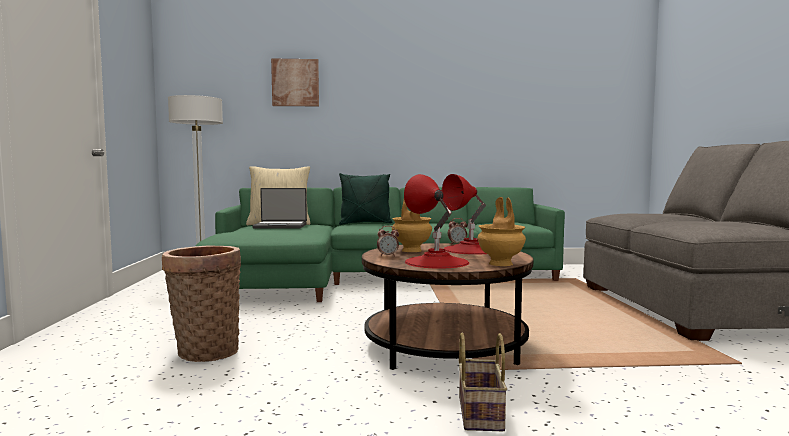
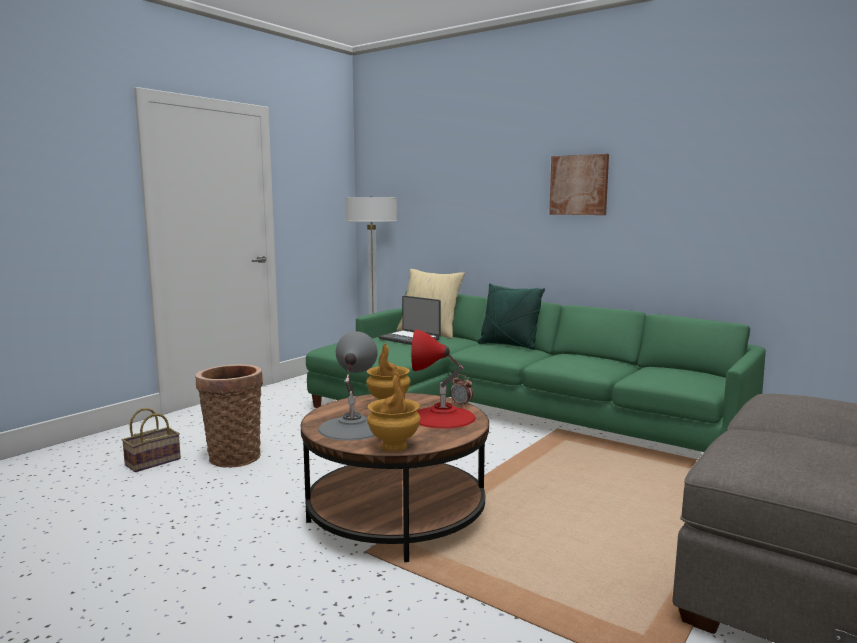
camera: 40 degrees right, 5 degrees up
(295, 83) = (469, 173): picture -> picture (579, 185)
(388, 256) = (345, 408): alarm clock -> none
(436, 262) = (352, 428): red table lamp -> grey table lamp
(478, 412) = (277, 589): basket -> basket (153, 461)

